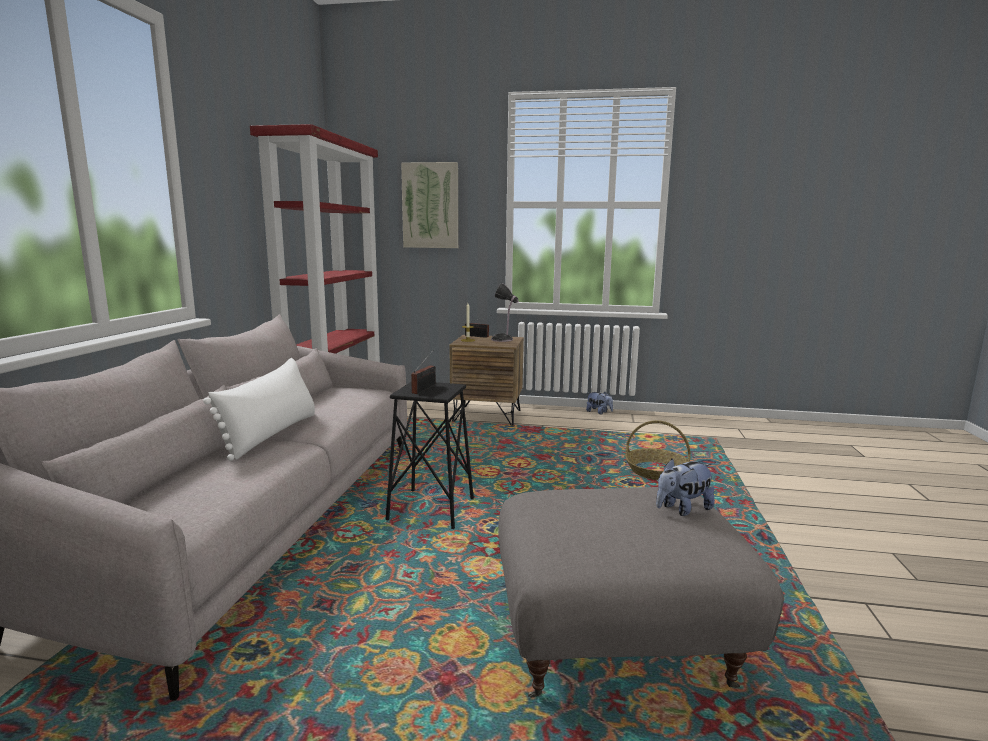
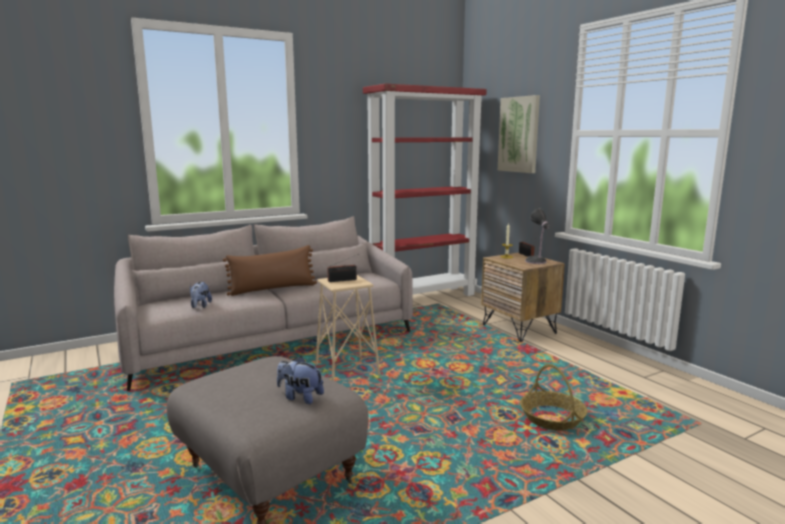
camera: 50 degrees right, 0 degrees up
(271, 434) = (273, 289): white pillow -> brown pillow
(431, 509) = (347, 370): black stool -> beige stool
(599, 412) = (629, 358): plush toy -> plush toy (200, 306)

